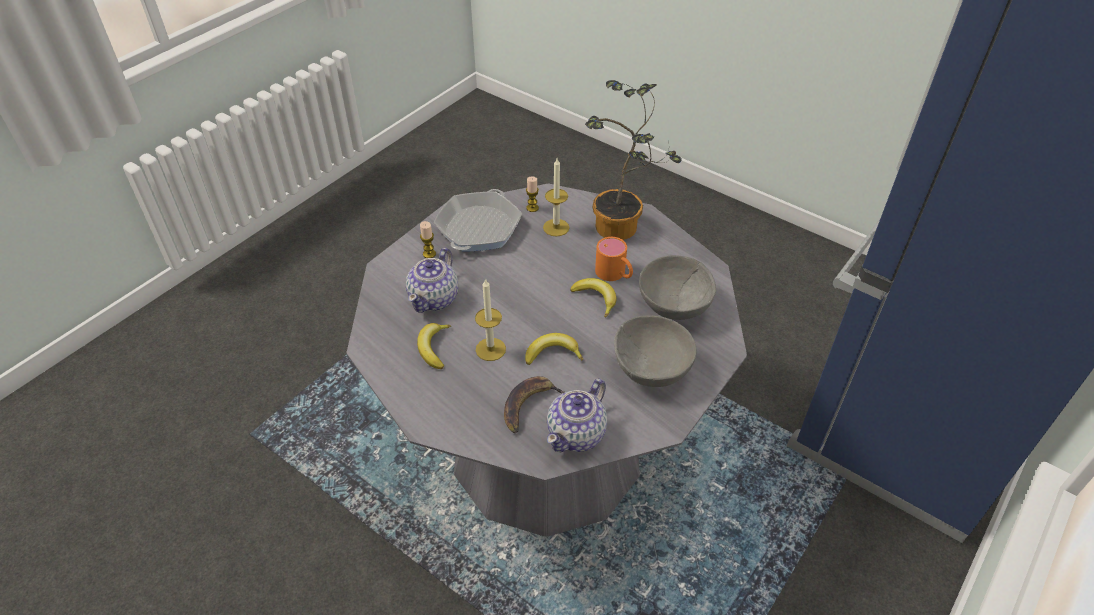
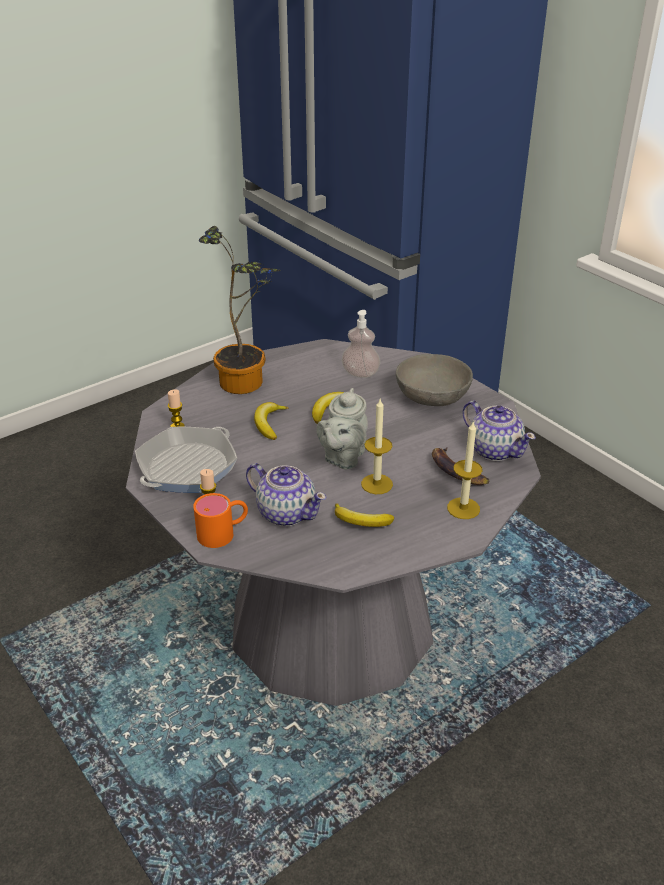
camera: 75 degrees left, 10 degrees down
(478, 228) = (187, 467): frying pan -> frying pan turned 90 degrees clockwise
(523, 319) = (343, 457): none -> grey teapot
(552, 353) = (395, 447): banana -> banana (269, 424)
(556, 227) = (219, 417): candle -> candle (463, 508)
(615, 274) = (307, 395): orange mug -> orange mug (223, 532)
(674, 304) = (360, 373): grey bowl -> soap dispenser

